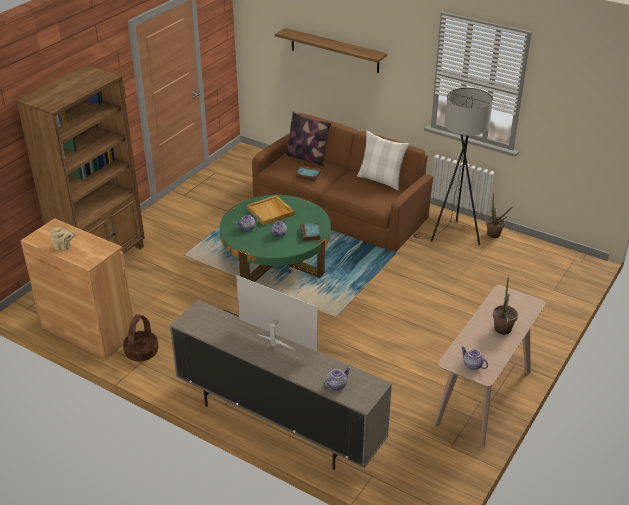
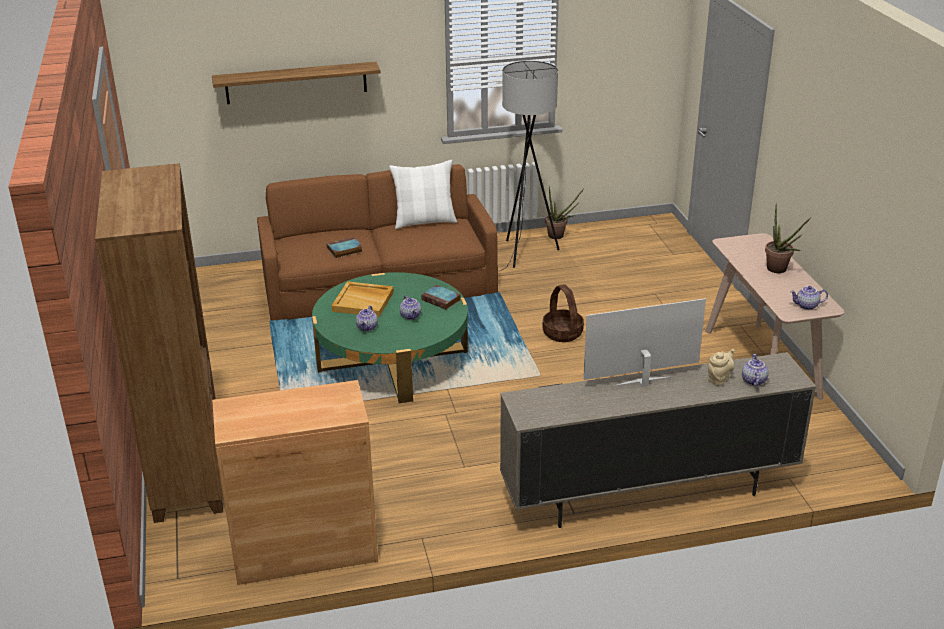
camera: 45 degrees left, 5 degrees down
(64, 247) = (289, 418): beige teapot -> beige teapot (719, 378)
(141, 352) = (405, 527): basket -> basket (563, 333)
(306, 158) = (311, 236): pillow -> none

